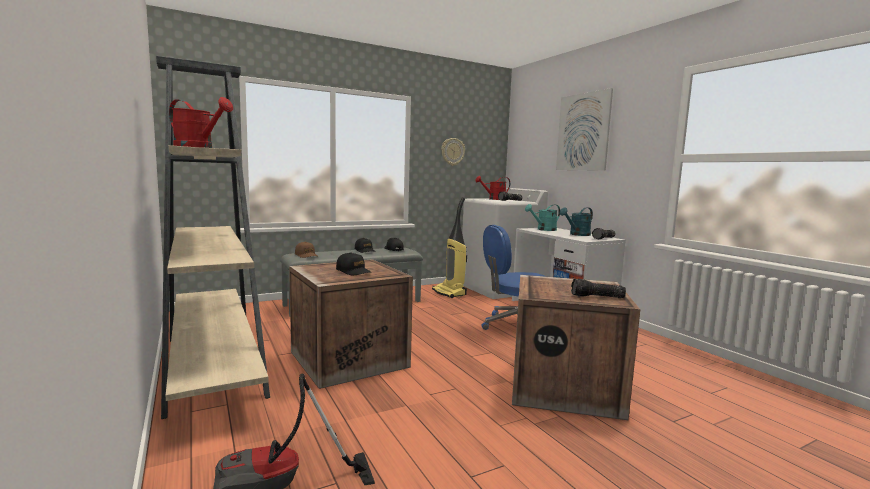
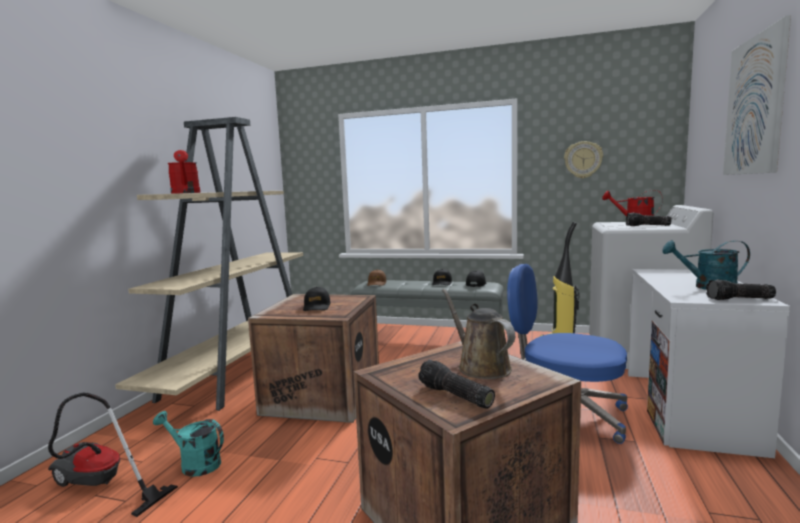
camera: 45 degrees right, 0 degrees up
(543, 230) = (674, 274): turquoise watering can -> turquoise watering can (194, 464)
(568, 284) = (480, 367): none -> brown watering can

